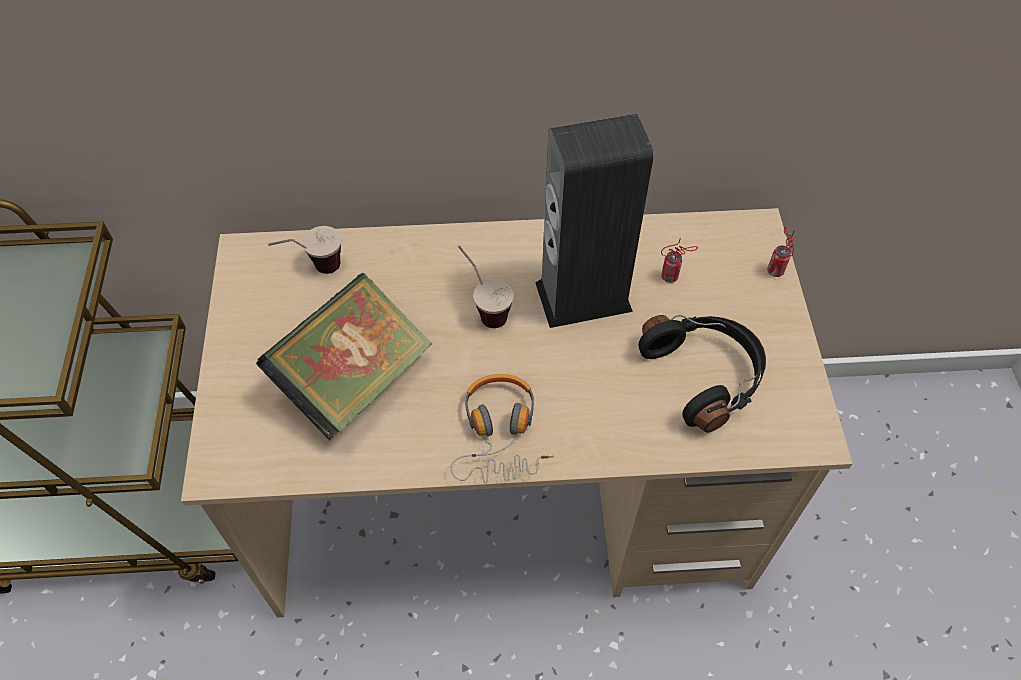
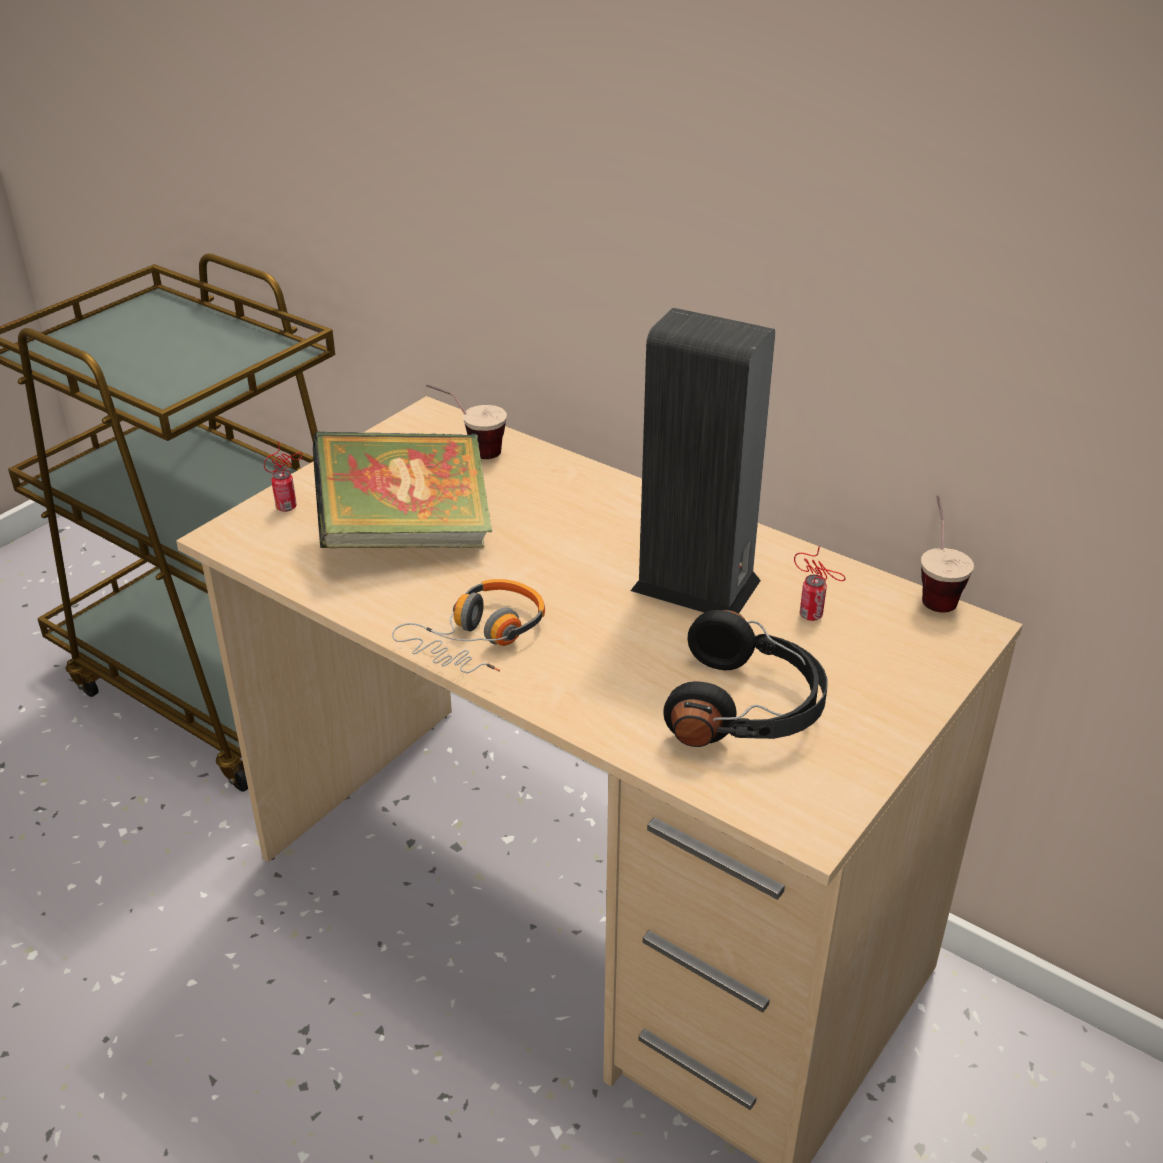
camera: 40 degrees right, 20 degrees down
(483, 308) = (585, 546): cup -> cup (934, 590)
(774, 269) = (948, 669): can -> can (288, 506)

